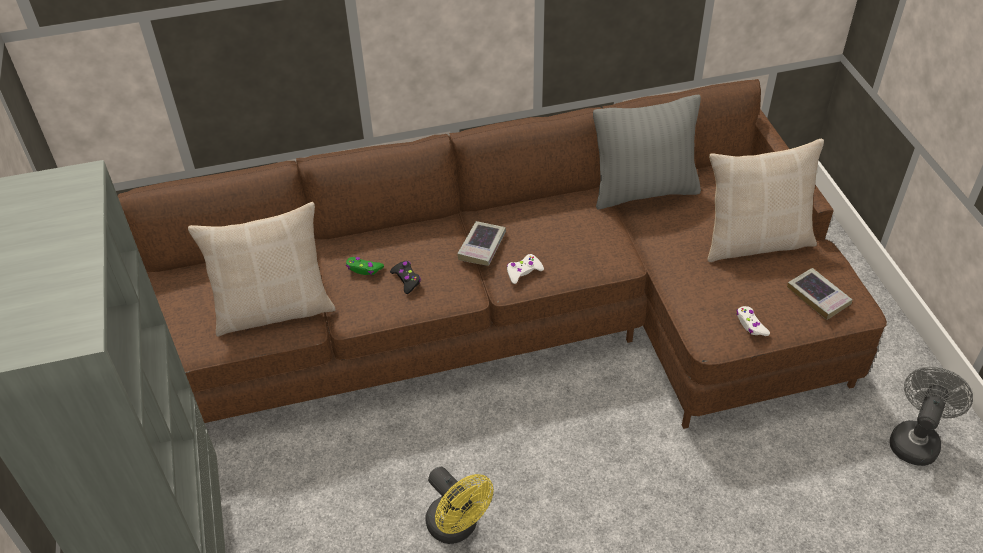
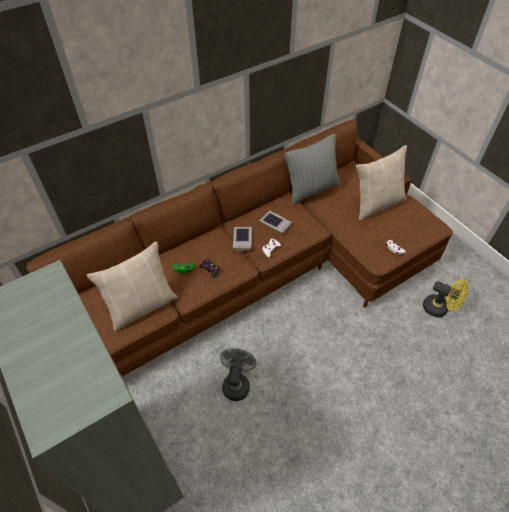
camera: 20 degrees left, 5 degrees up
(457, 527) = (275, 395): yellow fan -> yellow fan (439, 309)
(818, 296) = (418, 226): book -> book (275, 224)
(915, 439) = (469, 283): grey fan -> grey fan (237, 383)

